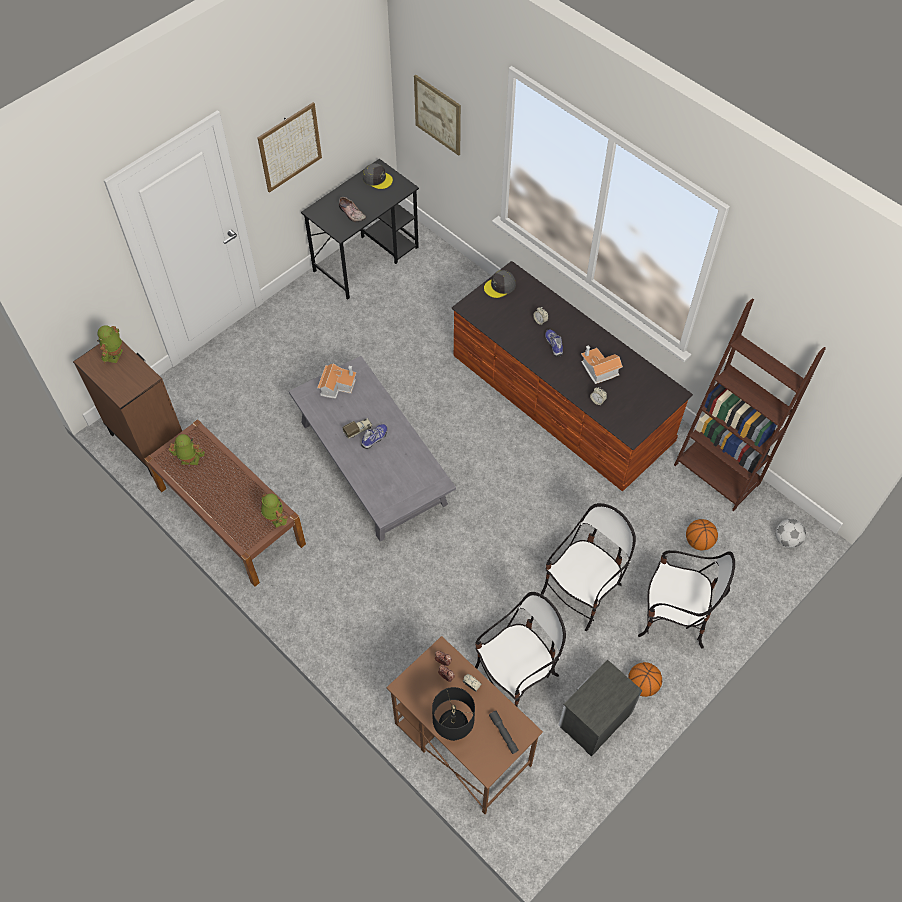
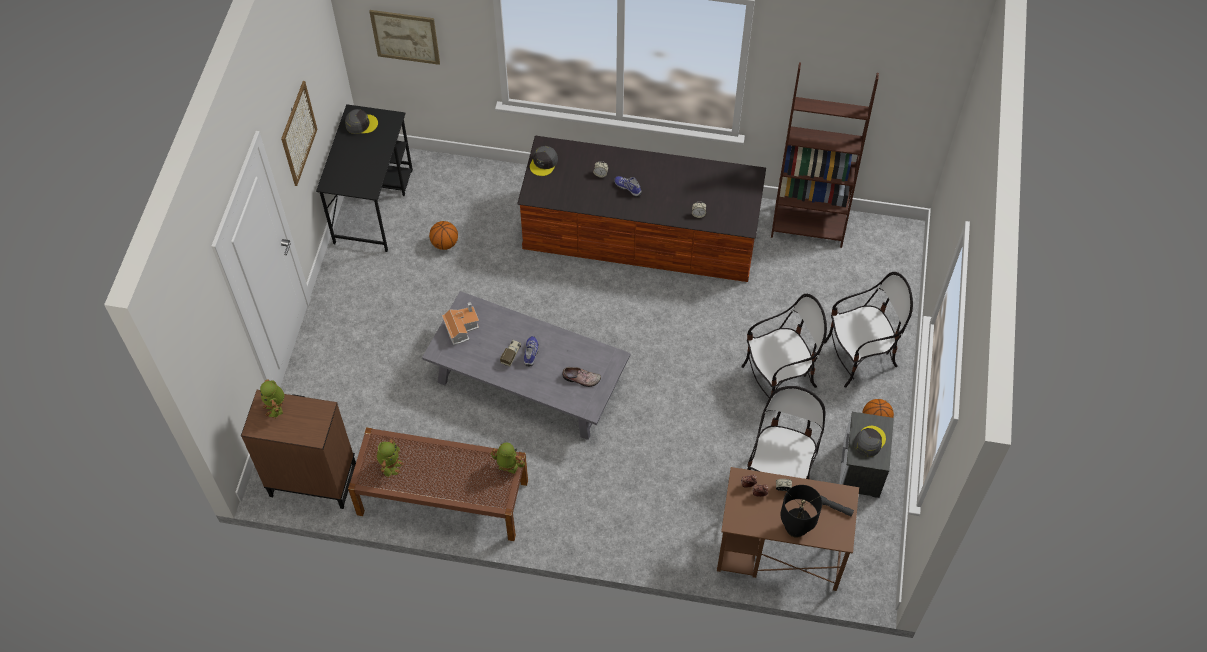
camera: 35 degrees left, 0 degrees up
(189, 461) = (391, 465): toy robot -> toy robot turned 135 degrees clockwise
(351, 214) = (364, 168): shoe -> shoe (581, 379)
(582, 592) = (778, 380): chair -> chair turned 60 degrees clockwise
(598, 370) = (679, 189): toy house -> none
(601, 697) = (869, 441): none -> grey cap
(698, 542) = (834, 287): basketball -> basketball (445, 243)
(787, 540) = (896, 246): football -> none

